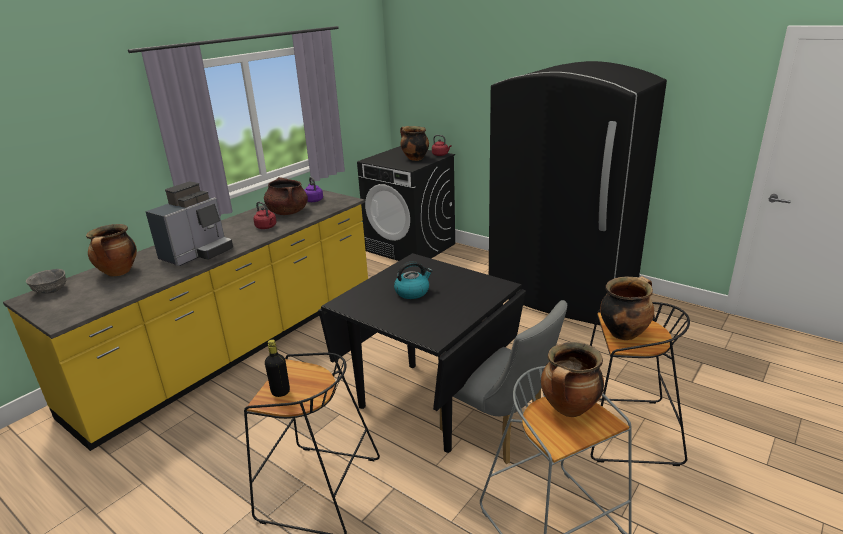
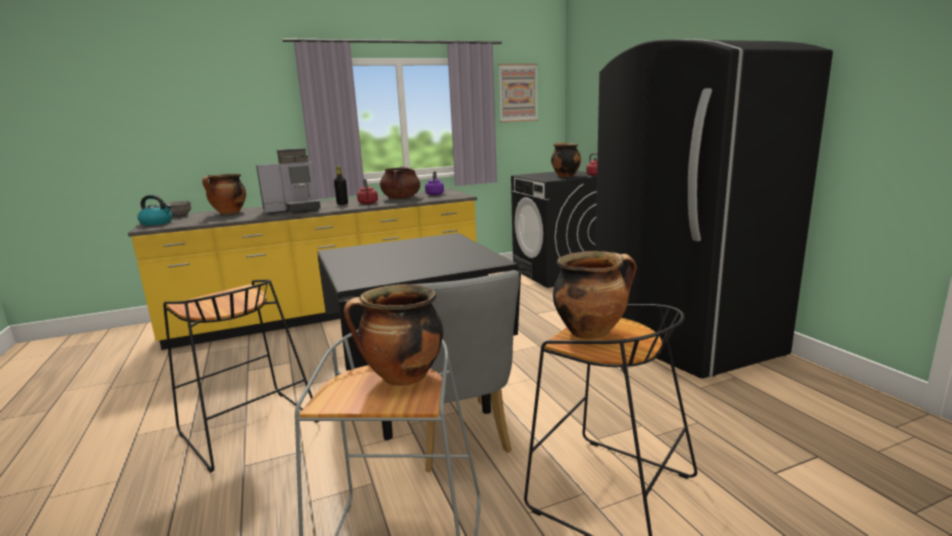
camera: 30 degrees right, 10 degrees down
(280, 392) = (206, 301): black bottle -> black bottle (342, 204)
(350, 75) = (518, 93): none -> picture
(412, 292) = (404, 253): kettle -> kettle (157, 223)

